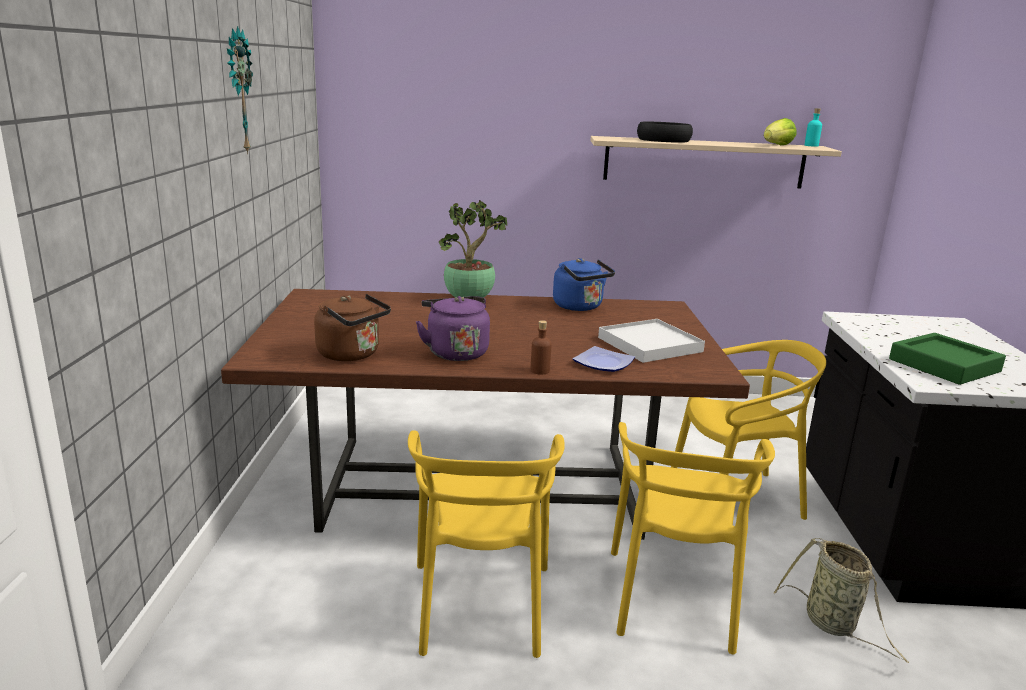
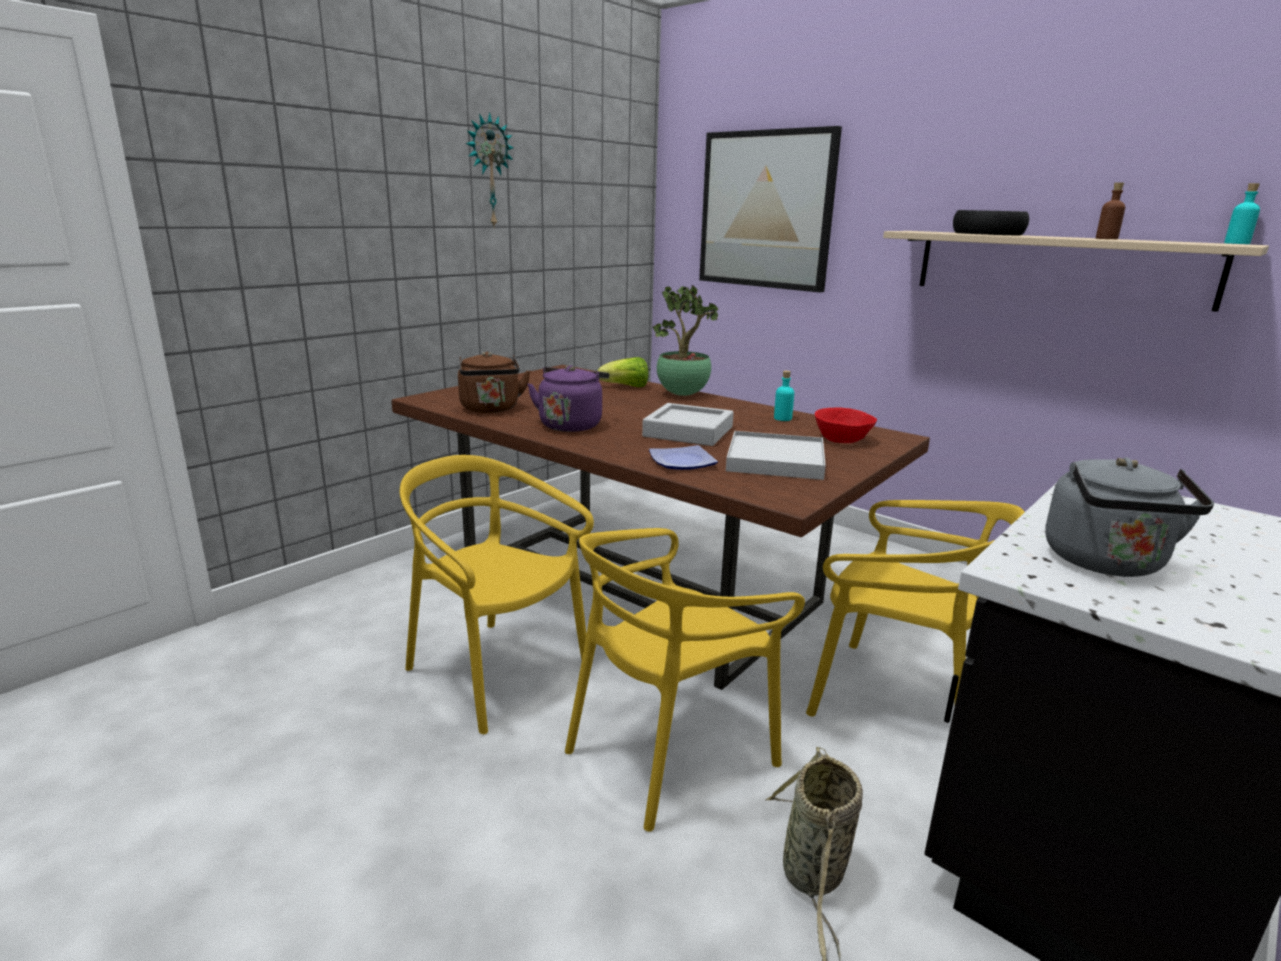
camera: 40 degrees right, 0 degrees up
(453, 116) = (766, 210): none -> picture
(481, 606) = (495, 671): yellow chair -> yellow chair turned 90 degrees clockwise
(540, 370) = (606, 452): brown bottle -> brown bottle (1106, 238)
(549, 335) = (688, 432): none -> grey tray
(580, 307) = (782, 418): blue kettle -> turquoise bottle
(649, 317) = (841, 440): none -> red bowl
(777, 145) = (1159, 241): lettuce -> lettuce (626, 387)
(944, 365) = (1107, 563): green tray -> grey kettle

